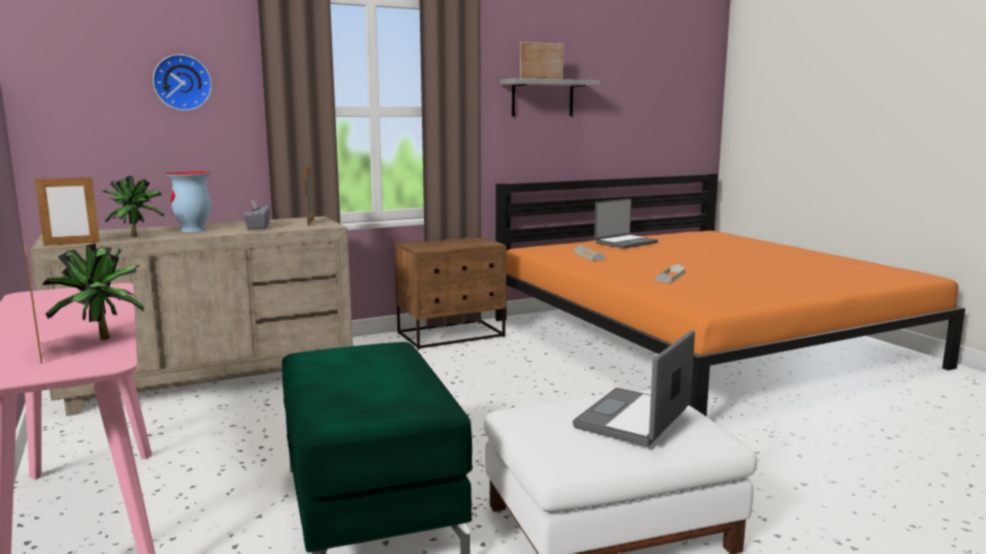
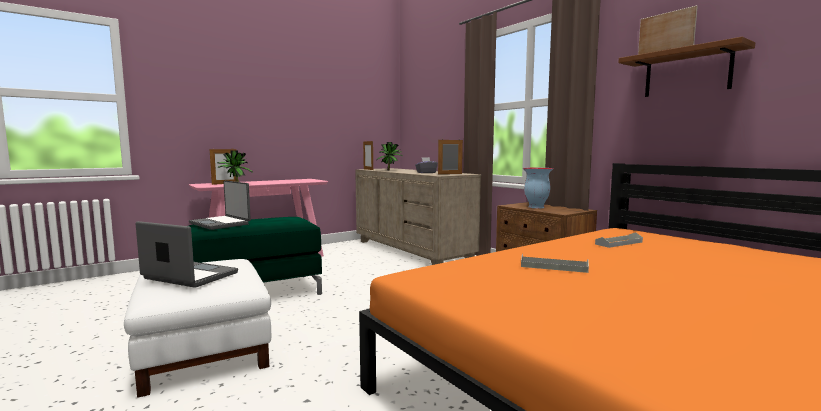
camera: 80 degrees right, 5 degrees down
(182, 82) = (444, 97): wall clock -> none
(194, 230) = (410, 171): vase -> vase (536, 207)
(542, 98) = (687, 73): grey shelf -> brown shelf
(625, 243) = (742, 252): laptop -> laptop (221, 223)

